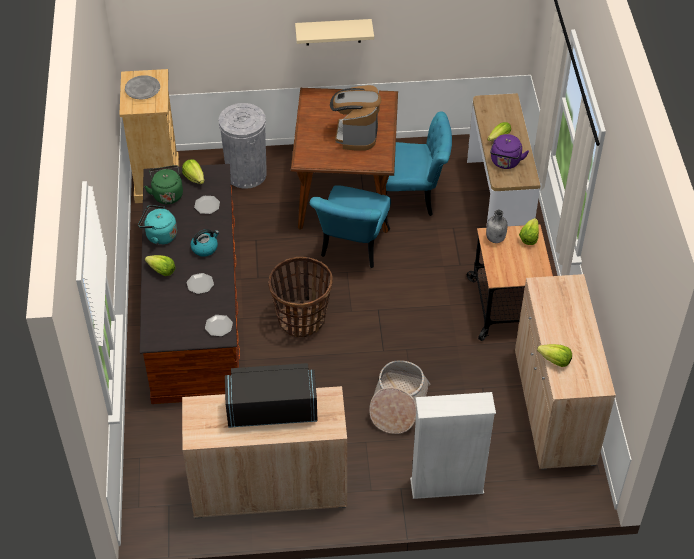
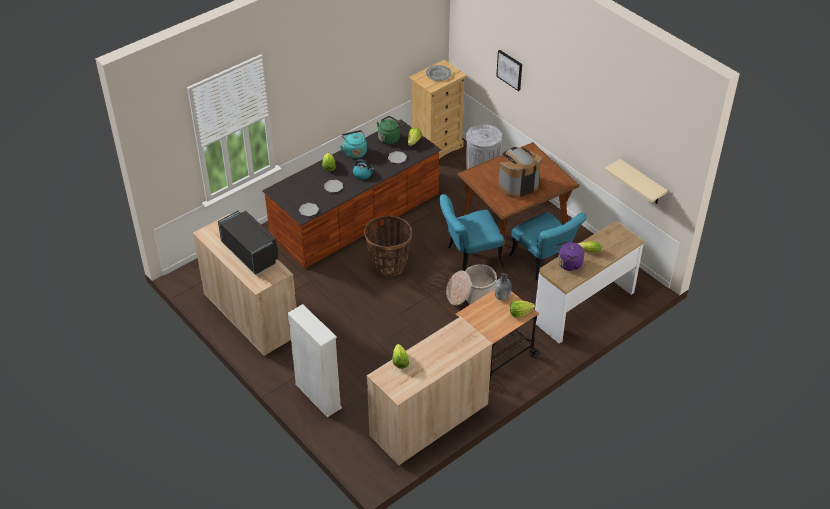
camera: 55 degrees right, 5 degrees down
(235, 25) = (510, 69): none -> picture
(333, 32) = (562, 114): beige shelf -> beige shelf (642, 183)
(397, 404) = (362, 341): basket -> basket (472, 294)

